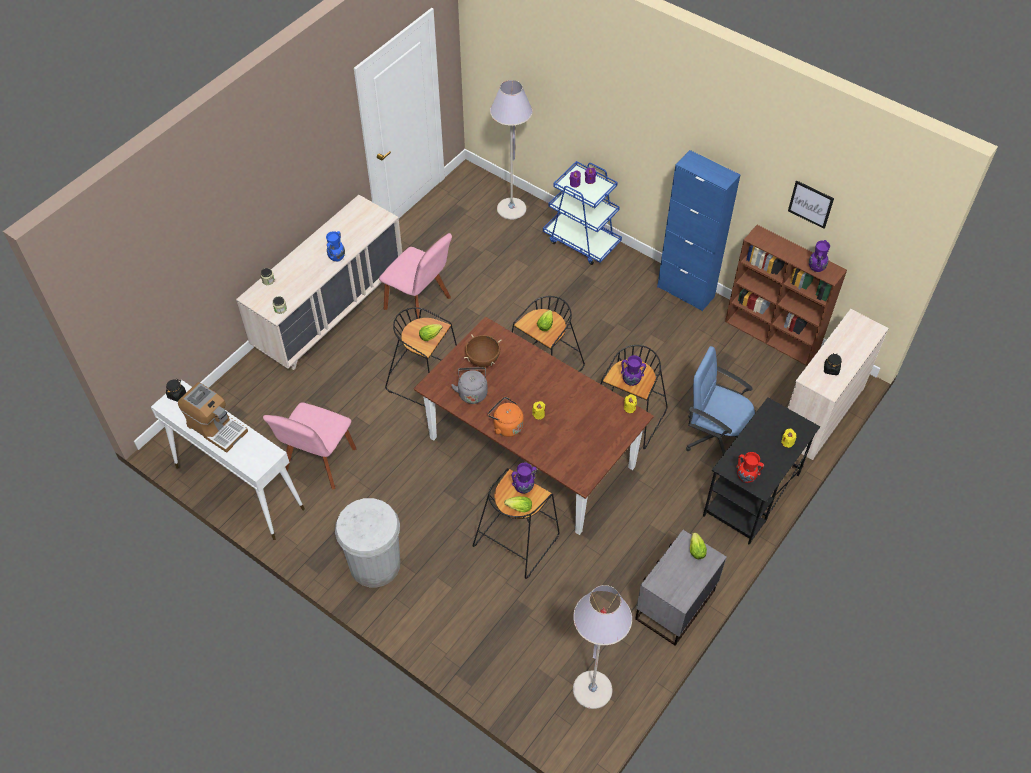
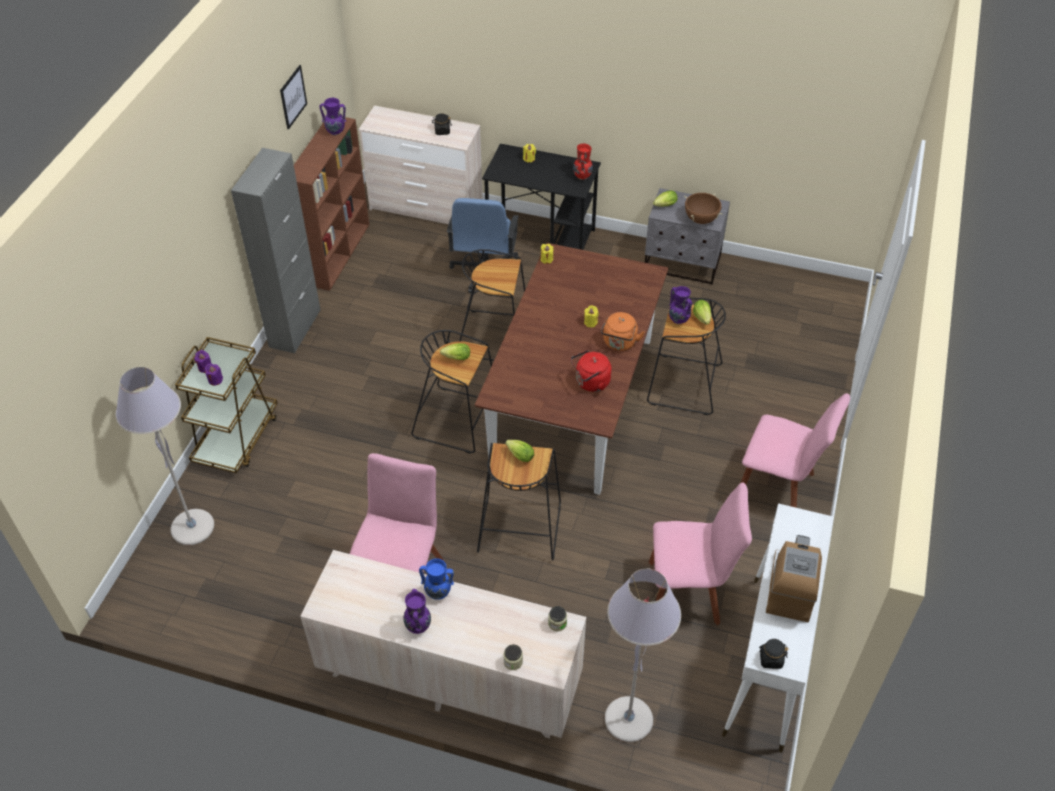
camera: 110 degrees left, 5 degrees down
(375, 564) = (779, 489): white trash can -> pink chair
(472, 392) = (590, 383): grey kettle -> red kettle
(483, 360) = (541, 387): brown cooking pot -> brown cooking pot (701, 219)
(581, 241) = (237, 438): blue cart -> brown cart
(592, 690) = (794, 296): grey floor lamp -> grey floor lamp (629, 719)
(631, 382) = (504, 274): purple vase -> purple vase (418, 626)
(685, 291) = (295, 328): blue cabinet -> grey cabinet

